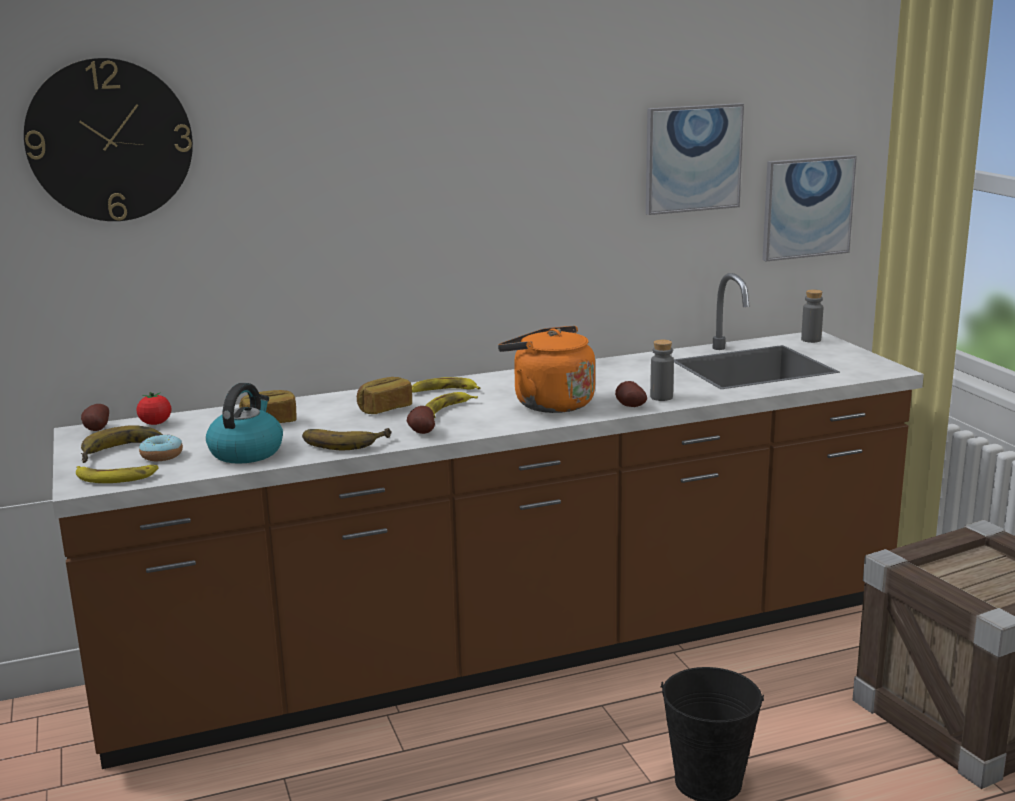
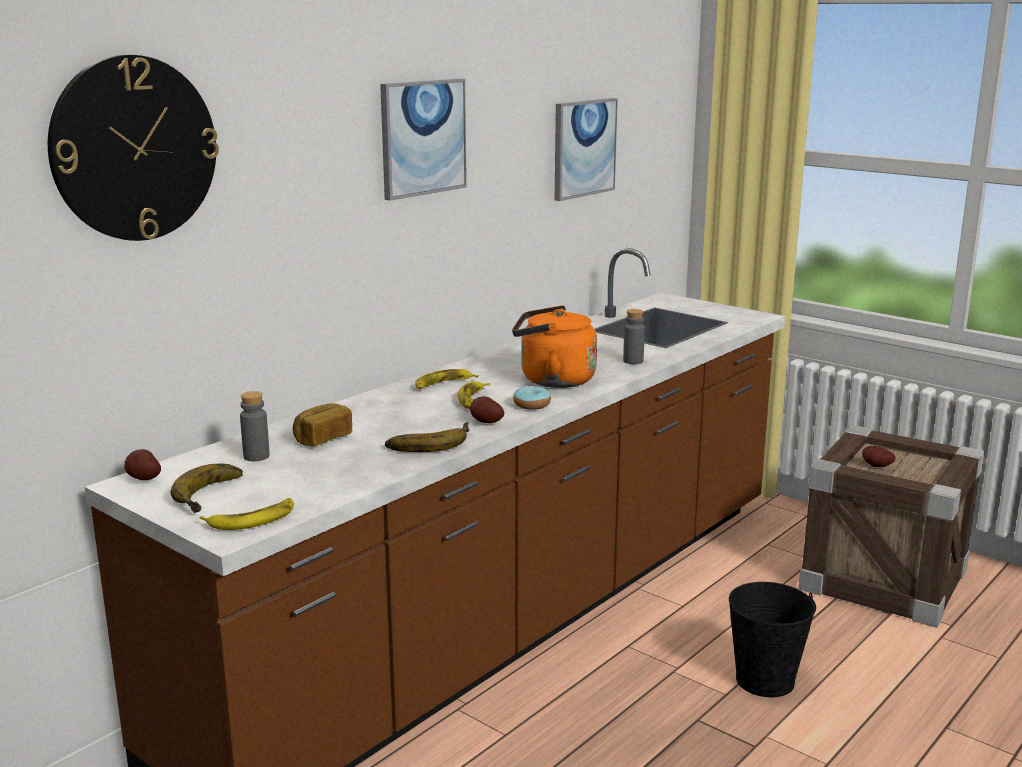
camera: 30 degrees left, 0 degrees up
(155, 423) = (200, 461): tomato -> none
(162, 456) = (265, 490): donut -> donut (532, 405)
(246, 452) = (348, 469): kettle -> none
(384, 408) = (415, 408): bread -> none
(629, 406) = (621, 372): potato -> potato (876, 467)
(807, 207) = (650, 187): picture -> picture (422, 137)
(811, 340) = (668, 300): grey bottle -> grey bottle (256, 456)

